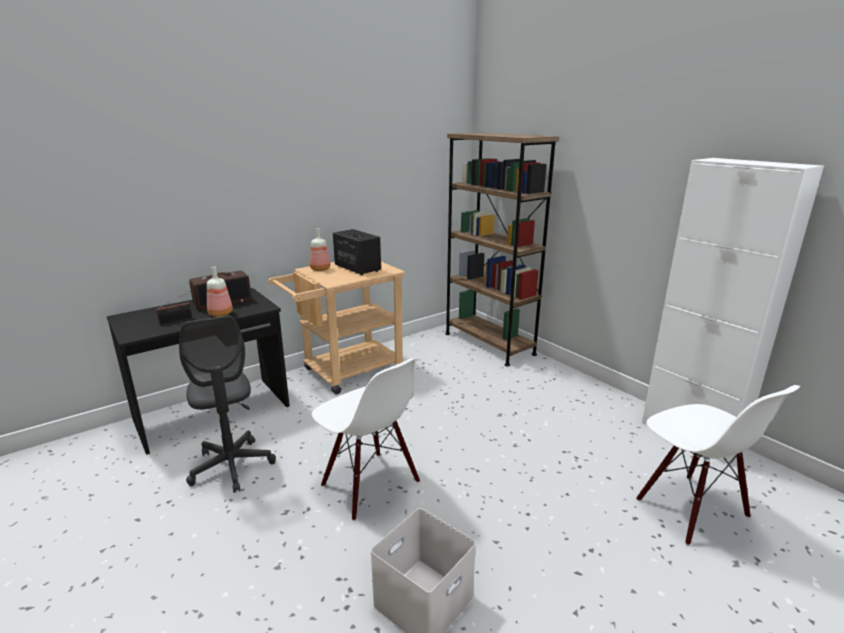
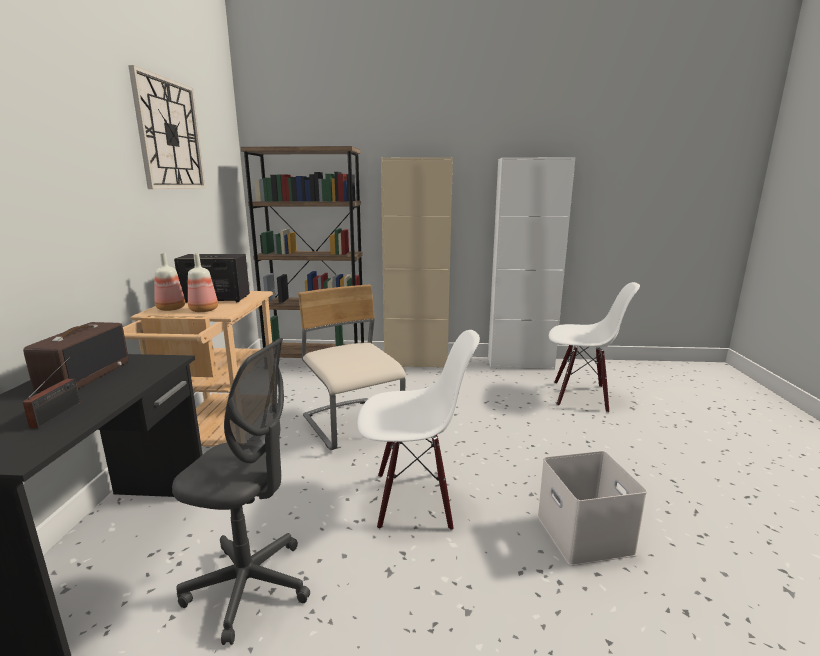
camera: 50 degrees left, 5 degrees down
(221, 314) = (121, 384): bottle -> bottle (205, 310)
(367, 132) = (169, 135): none -> wall clock
(426, 408) = (352, 425): none -> beige chair
(572, 381) = (416, 362): none -> beige cabinet

